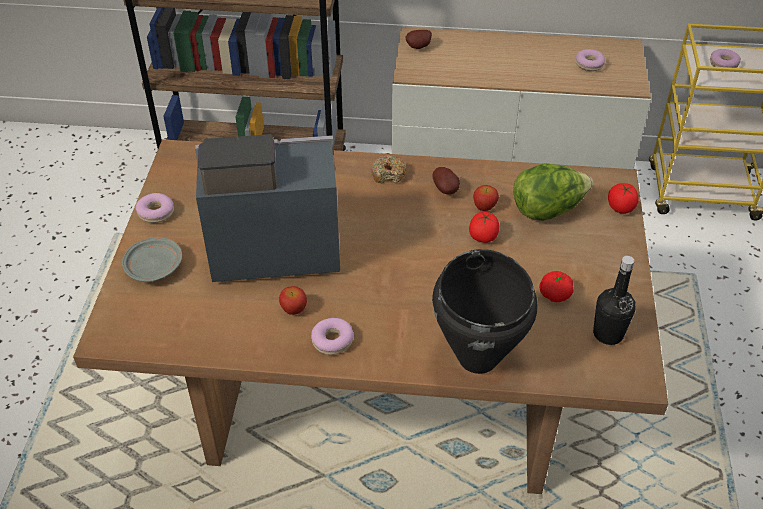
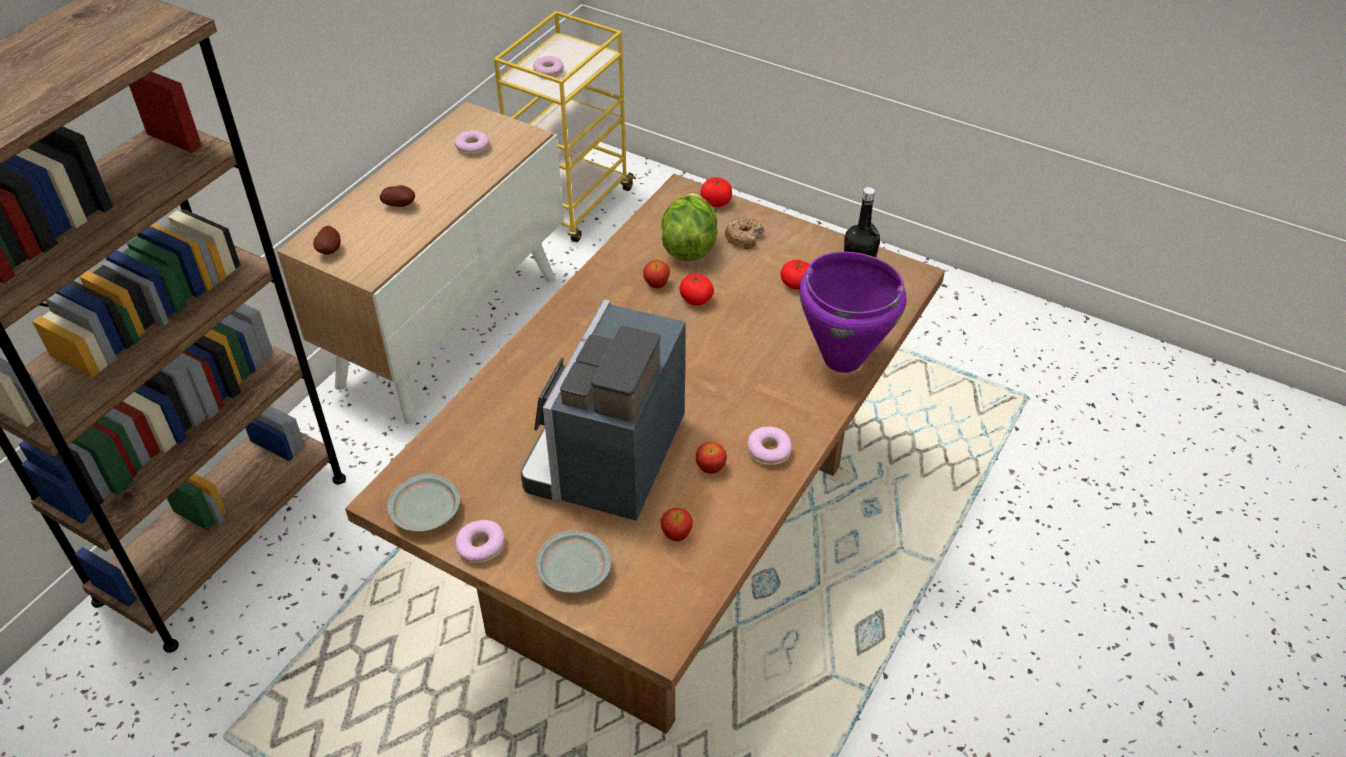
camera: 65 degrees left, 0 degrees up
(174, 175) = (425, 512): none -> grey plate
(213, 312) = (676, 534): none -> apple
(388, 174) = (560, 333): donut -> donut (743, 237)
(446, 190) = (615, 300): potato -> potato (400, 205)
(478, 357) = (842, 358): black cooking pot -> purple cooking pot

